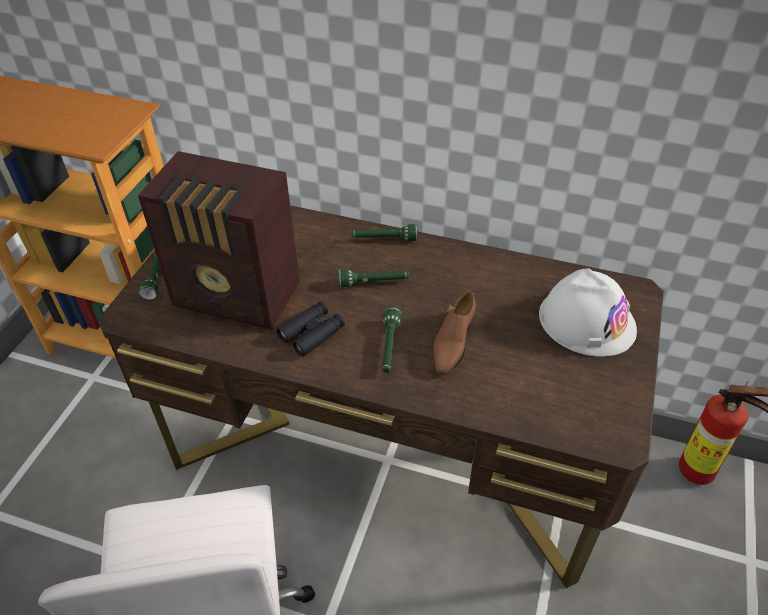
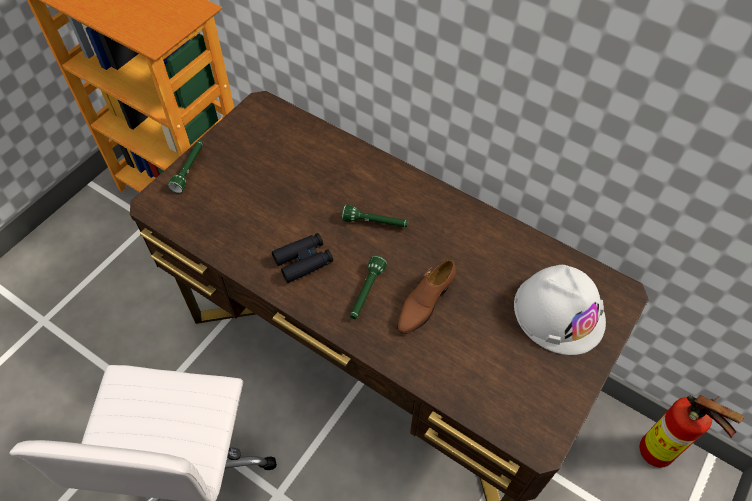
camera: 15 degrees right, 10 degrees up
(238, 297) = (251, 208): radio -> none
(384, 239) = (400, 179): green flashlight -> none

